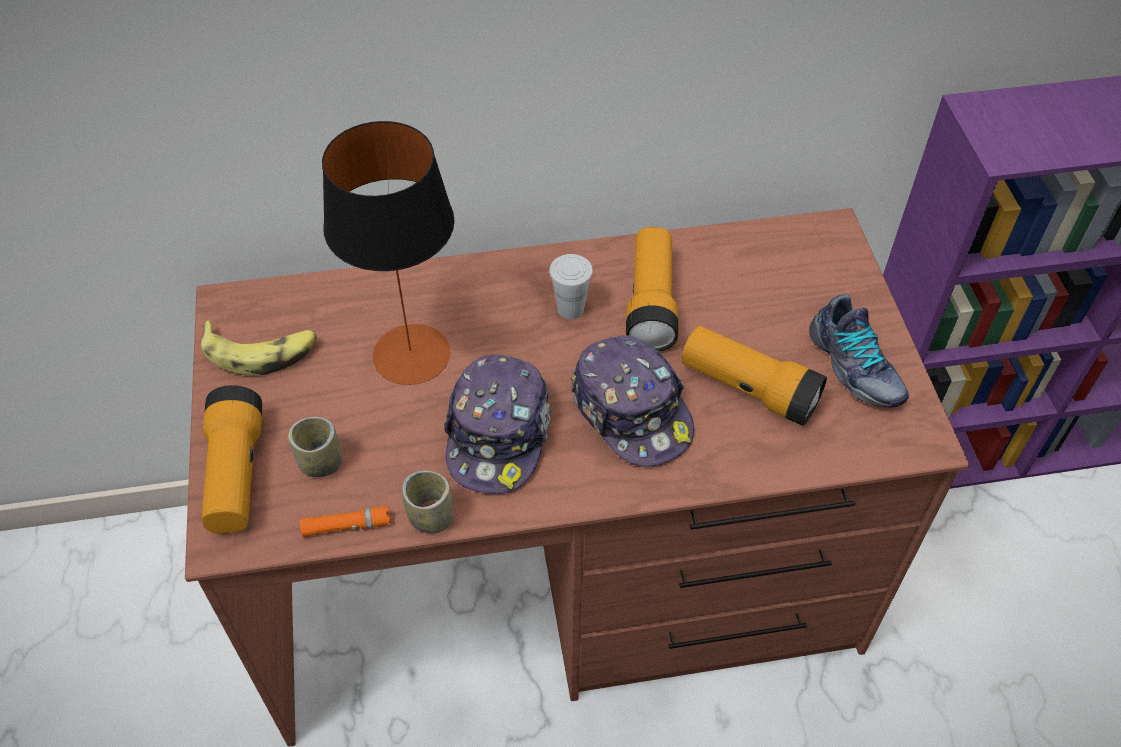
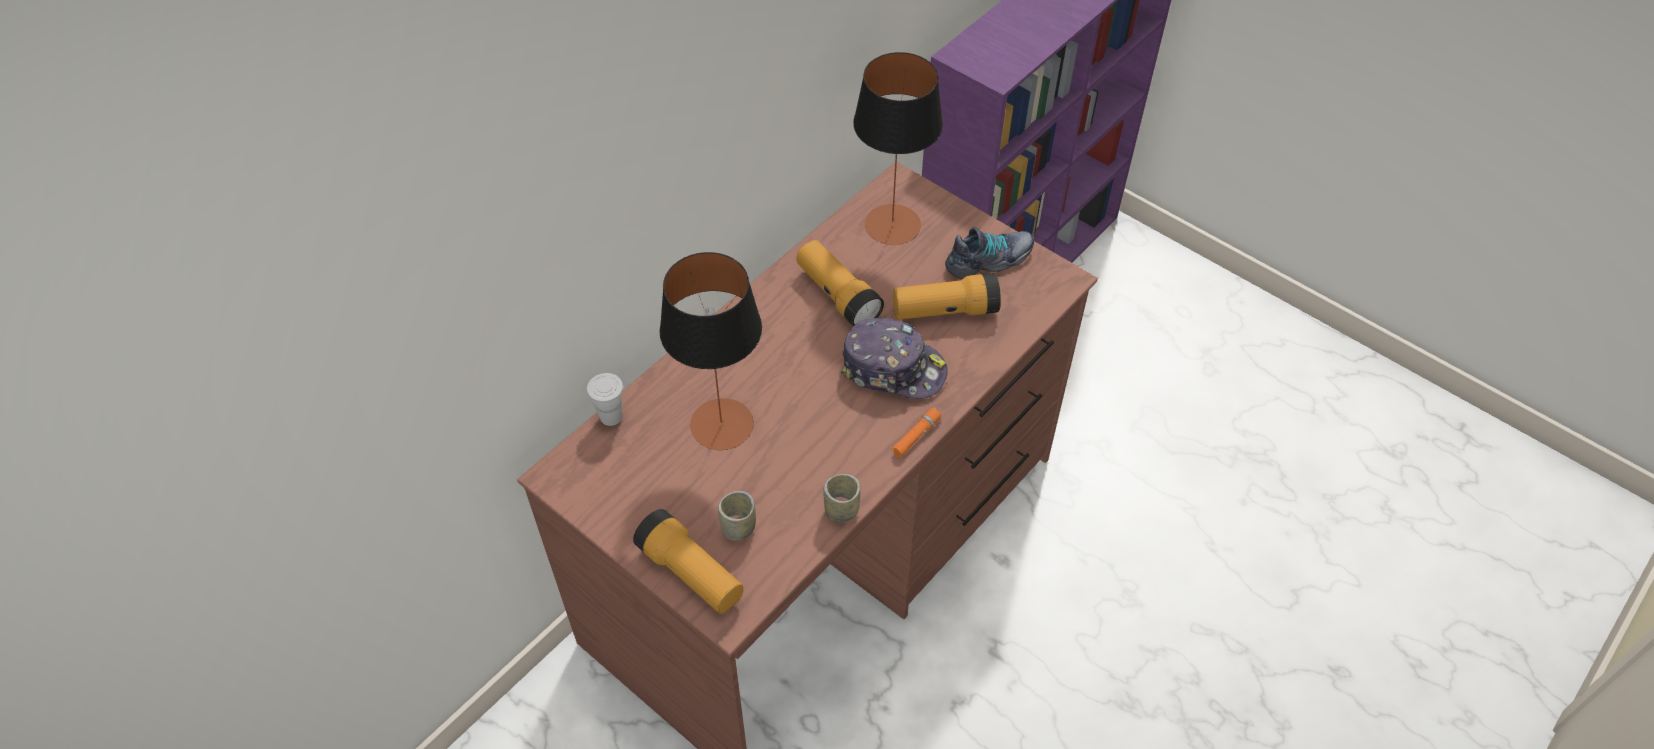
camera: 40 degrees left, 0 degrees up
(261, 351) = (617, 489): banana -> none
(347, 526) = (796, 551): orange flashlight -> orange flashlight (916, 436)
(498, 434) = (829, 435): cap -> none
(570, 309) = (792, 330): white cup -> white cup (611, 416)
(781, 267) = (892, 224): none -> table lamp
(854, 367) = (989, 260): shoe -> shoe turned 45 degrees counterclockwise

